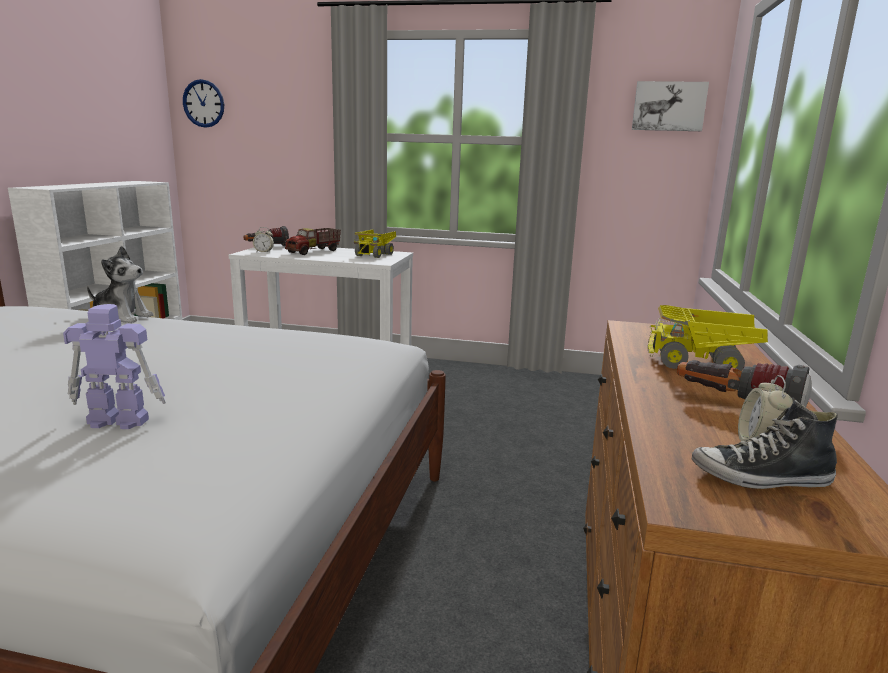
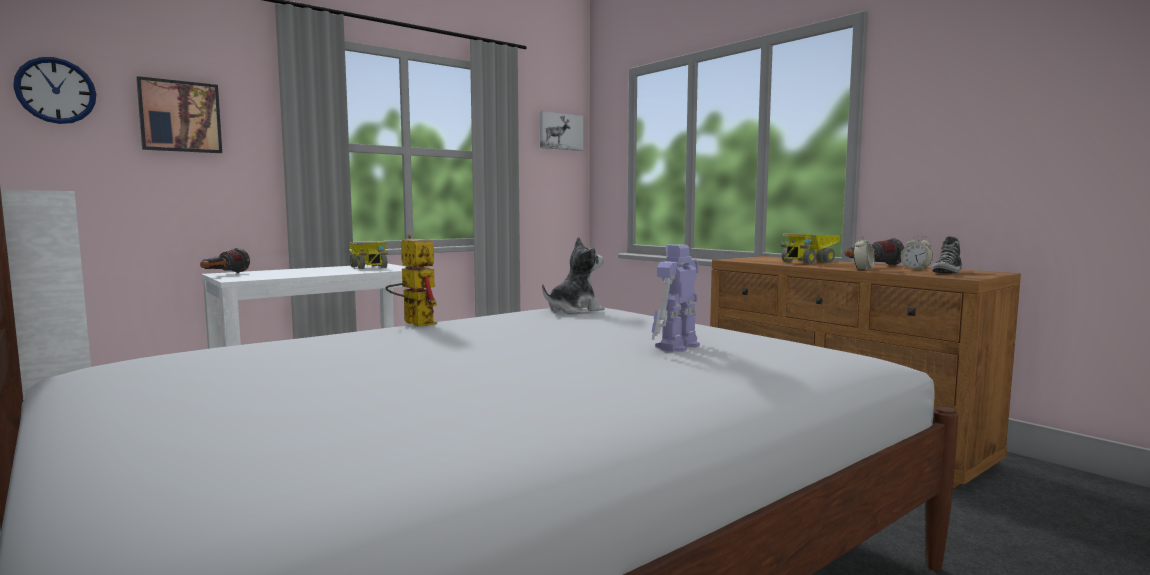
camera: 50 degrees left, 10 degrees down
(121, 317) = (335, 334): plush toy -> plush toy (574, 311)
(186, 320) = (413, 322): none -> toy robot
(264, 252) = (250, 277): alarm clock -> alarm clock (863, 269)
(272, 117) = (180, 117): none -> picture
(314, 251) = (301, 271): toy truck -> none

